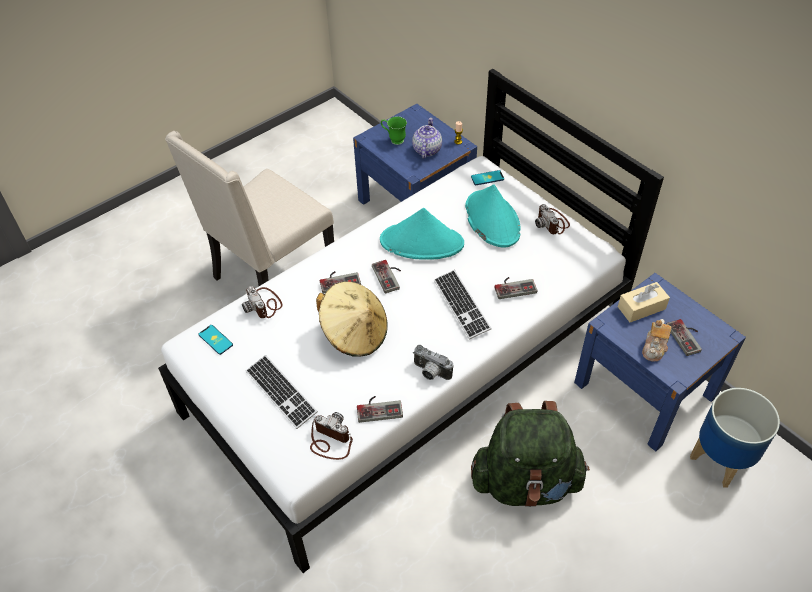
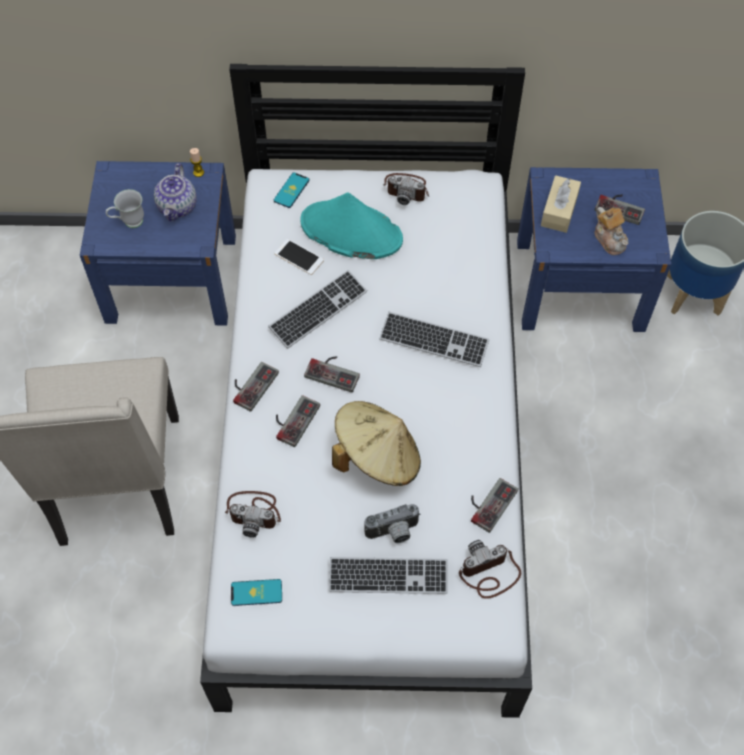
camera: 50 degrees left, 10 degrees up
(394, 140) = (129, 223): green mug -> white mug
(422, 242) = (318, 310): turquoise hat -> keyboard
(426, 149) = (178, 207): teapot -> teapot turned 135 degrees counterclockwise
(430, 373) = (487, 429): camera -> camera (393, 533)
(447, 211) = (299, 257): none -> phone
(514, 286) = (454, 281): game controller -> game controller (251, 384)
(525, 482) = (587, 454): green backpack -> none

